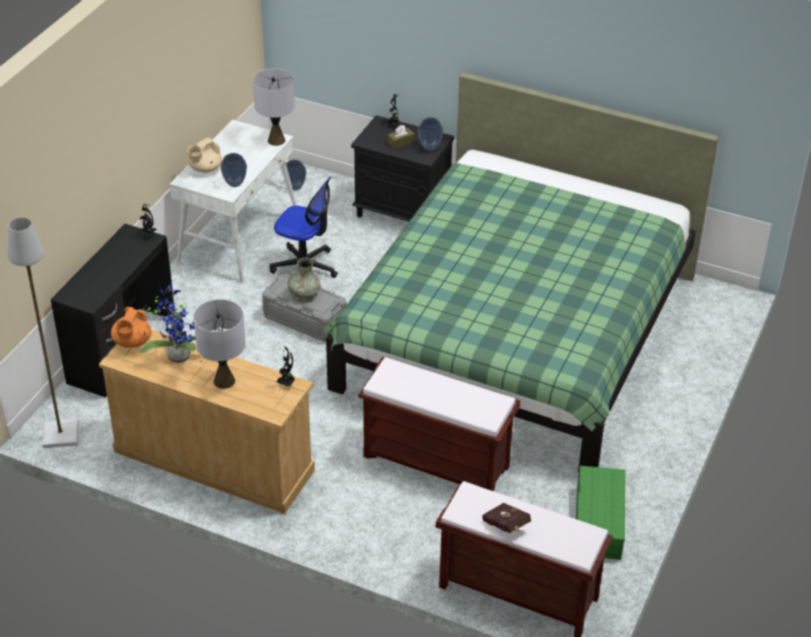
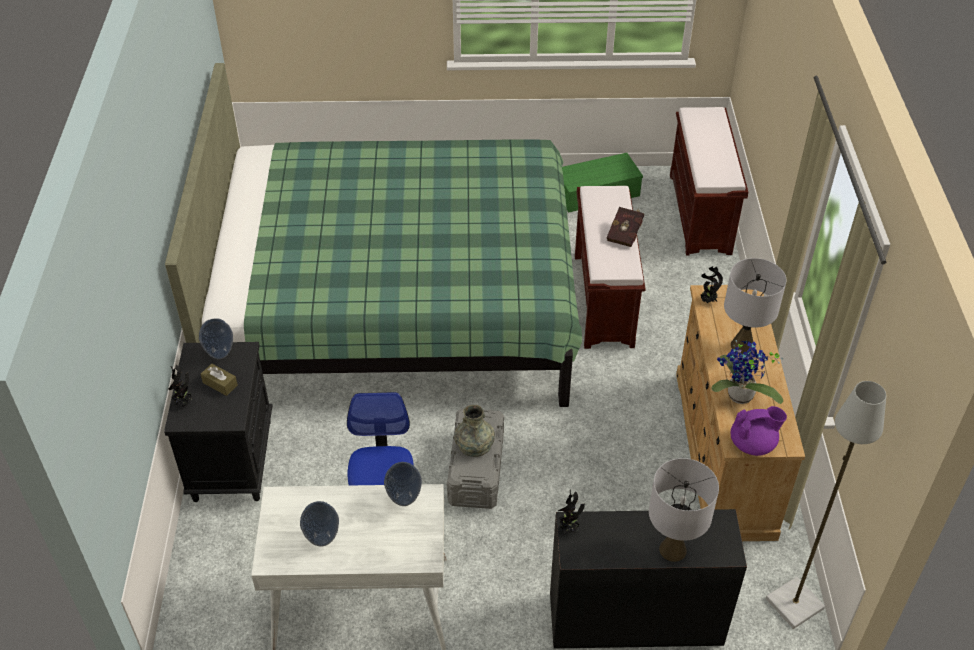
camera: 115 degrees left, 5 degrees up
(132, 342) = (753, 444): orange teapot -> purple teapot
(205, 169) = (388, 548): beige teapot -> none
(276, 140) = (283, 499): grey table lamp -> grey table lamp (673, 549)
(295, 187) = (221, 593): vase -> vase (321, 539)
(506, 527) = (724, 152): red book -> red book (625, 234)

